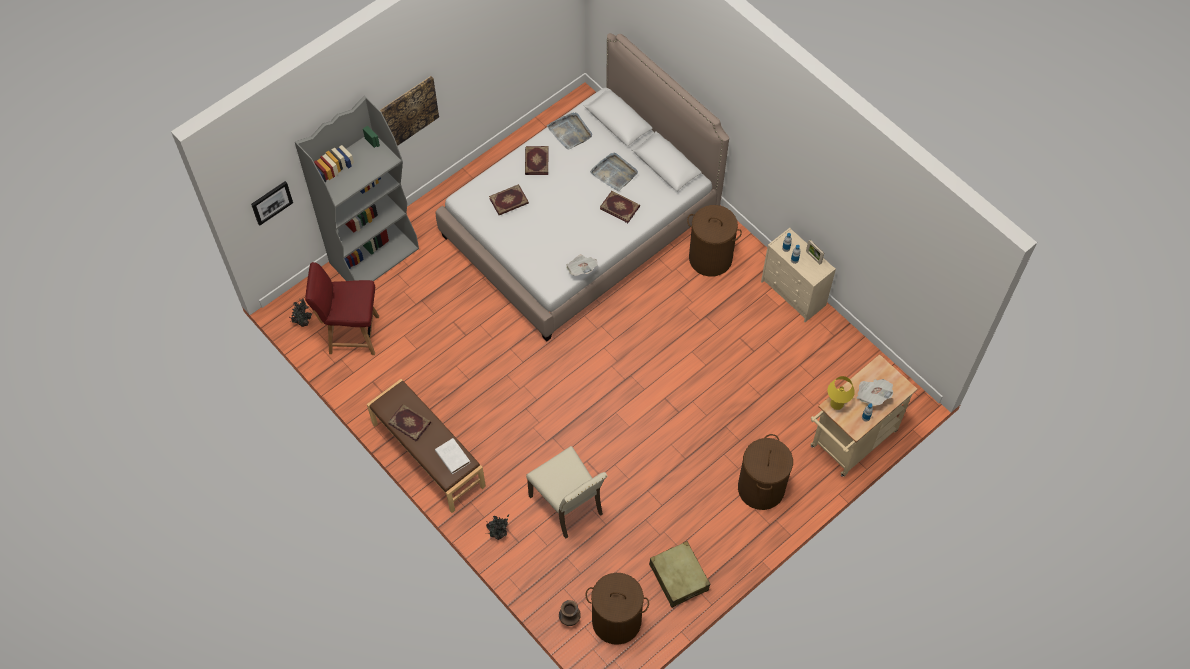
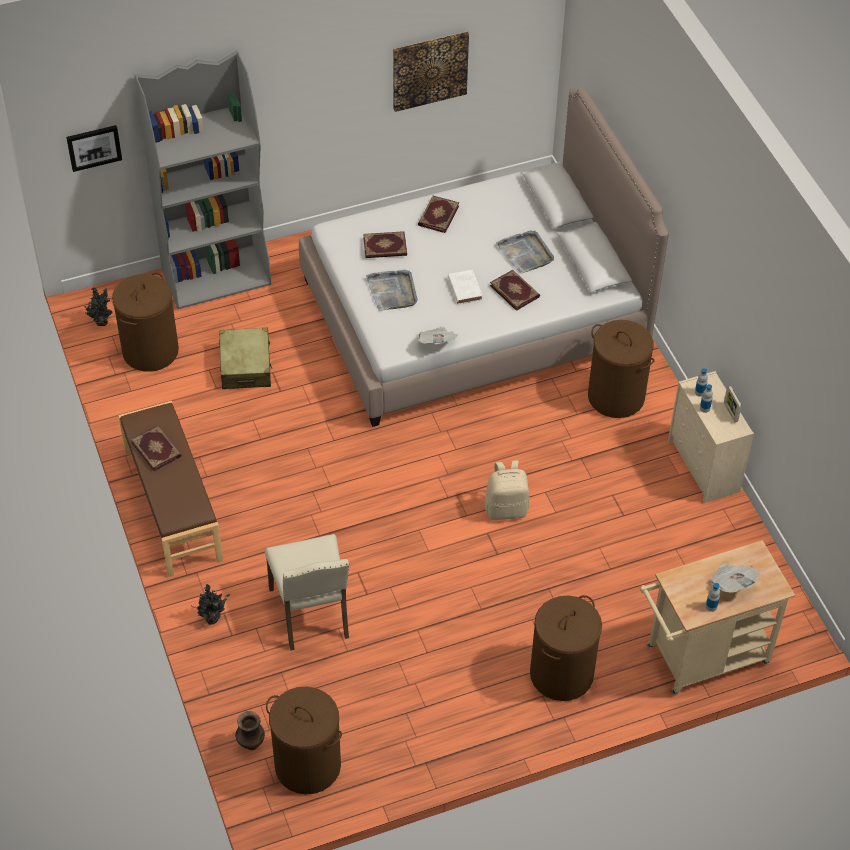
camera: 20 degrees right, 10 degrees down
(352, 334) = (150, 351): red chair -> brown laundry basket
(408, 112) = (296, 102): picture -> picture (429, 70)
(452, 456) = (187, 500): white book -> white book (464, 288)
(570, 132) = (493, 196): grey tray -> grey tray (392, 291)
(670, 374) = (506, 508): none -> beige backpack
(678, 577) = (409, 742): beige suitcase -> beige suitcase (246, 366)
(836, 404) = (680, 579): yellow table lamp -> none

